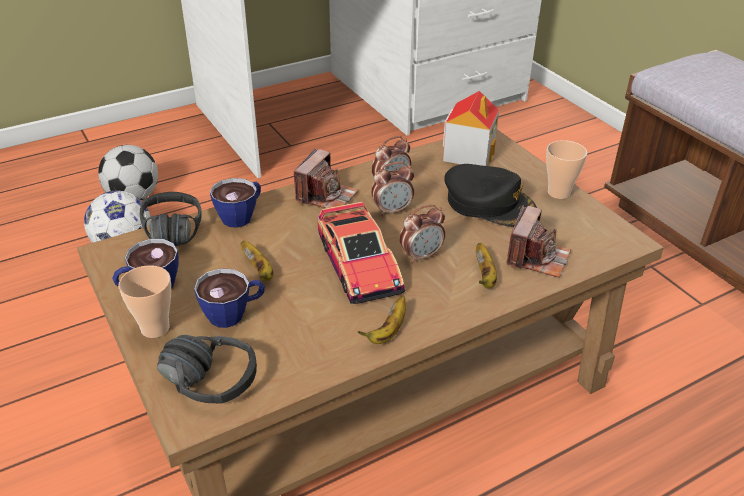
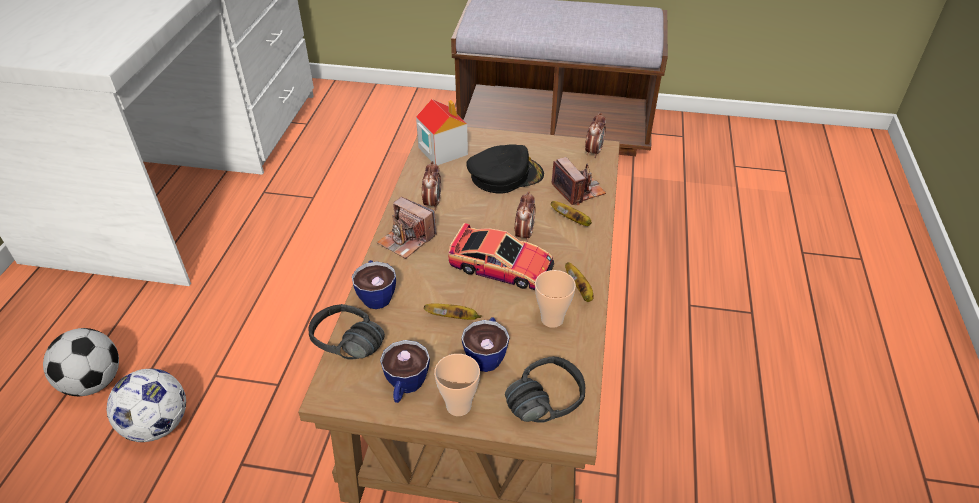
camera: 50 degrees left, 5 degrees up
(326, 196) = (407, 240): camera -> camera turned 150 degrees clockwise
(392, 211) = (462, 219): alarm clock -> alarm clock (593, 152)
(558, 193) = (529, 143): cup -> cup (552, 319)

